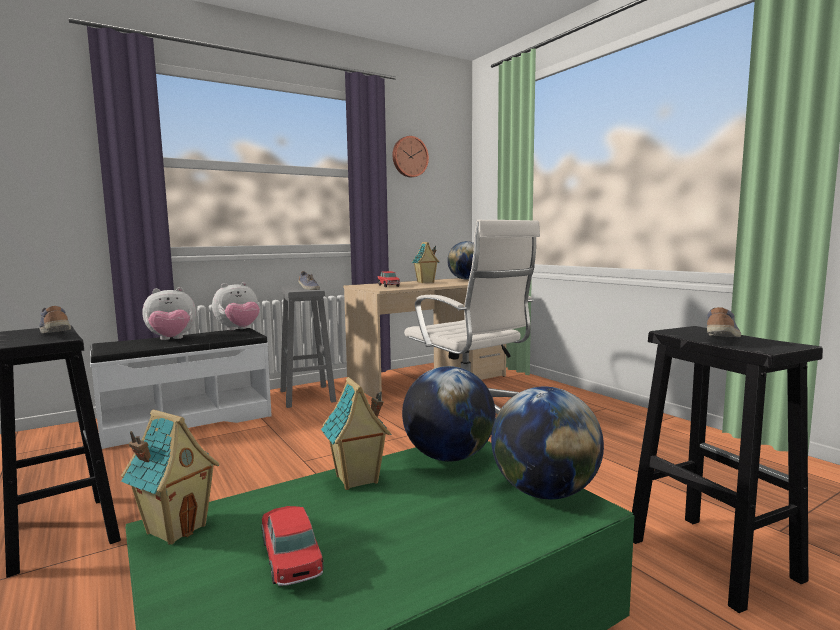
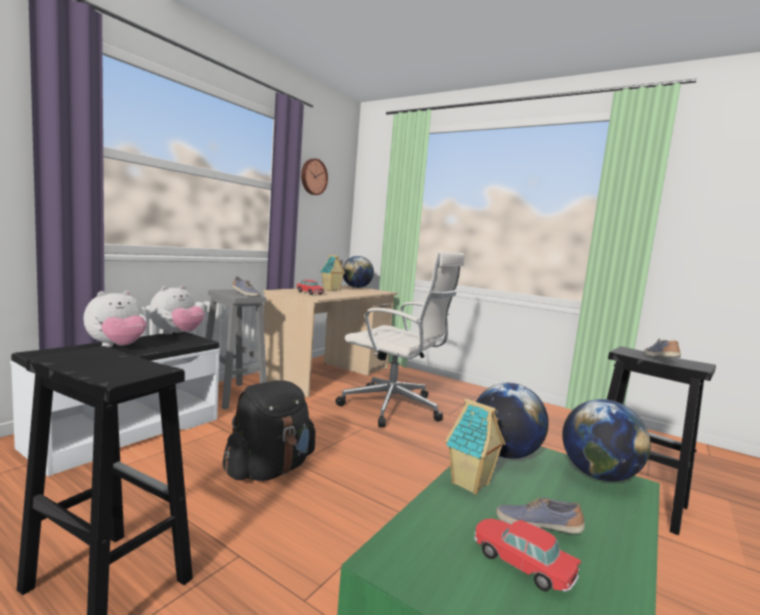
camera: 25 degrees left, 0 degrees up
(56, 334) = (126, 361): shoe -> shoe (537, 526)
(176, 528) = (396, 559): toy house -> none
(272, 464) = (269, 470): none -> black backpack

